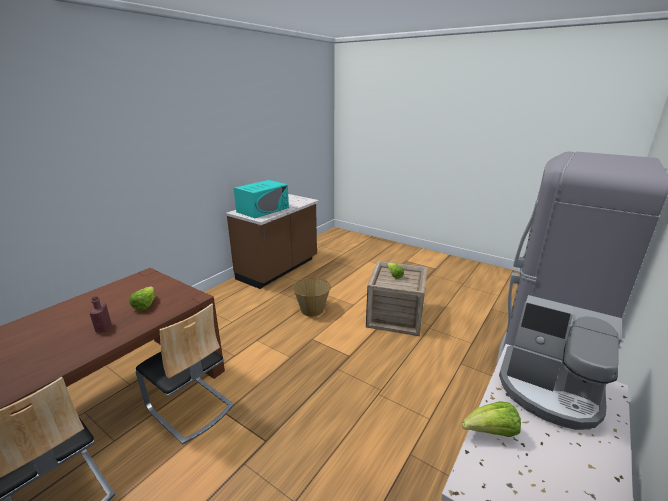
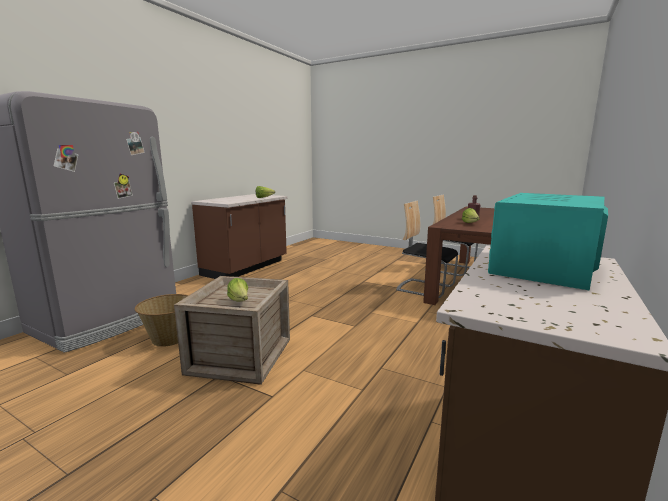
camera: 175 degrees right, 10 degrees down
(312, 310) = (369, 358): basket -> basket (169, 339)
(549, 390) = (228, 200): coffee machine -> none

